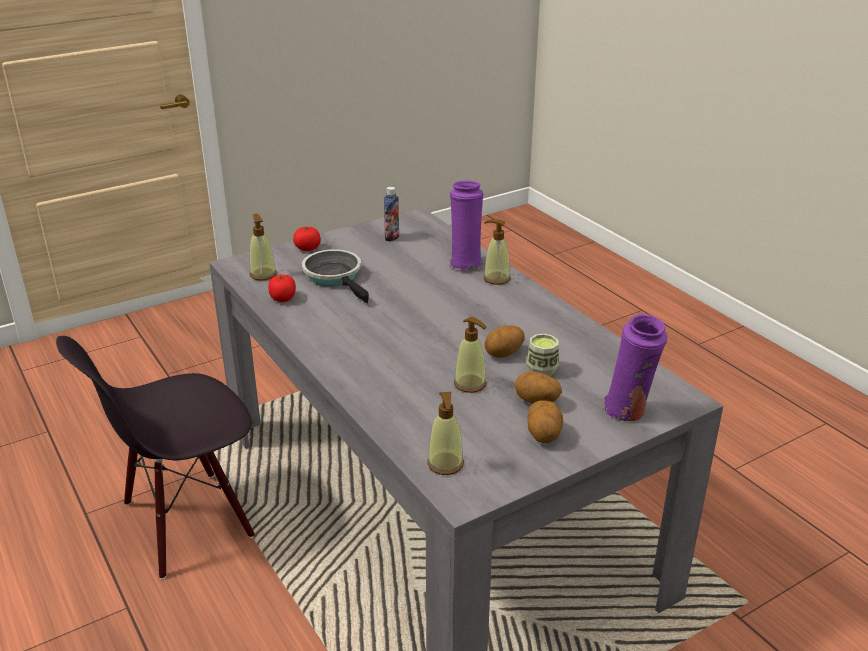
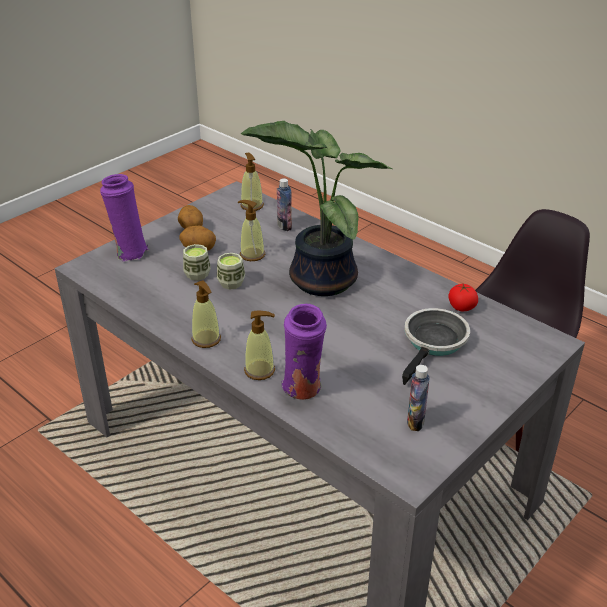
camera: 165 degrees right, 5 degrees up
(263, 274) = (510, 333): soap dispenser -> soap dispenser (206, 339)
(307, 248) = (500, 381): tomato -> none
(335, 277) = (434, 343): frying pan -> frying pan turned 105 degrees counterclockwise
(404, 344) = (319, 279): none -> potted plant
(412, 419) = (284, 226): none -> bottle
(504, 354) = (231, 283): potato -> cup

